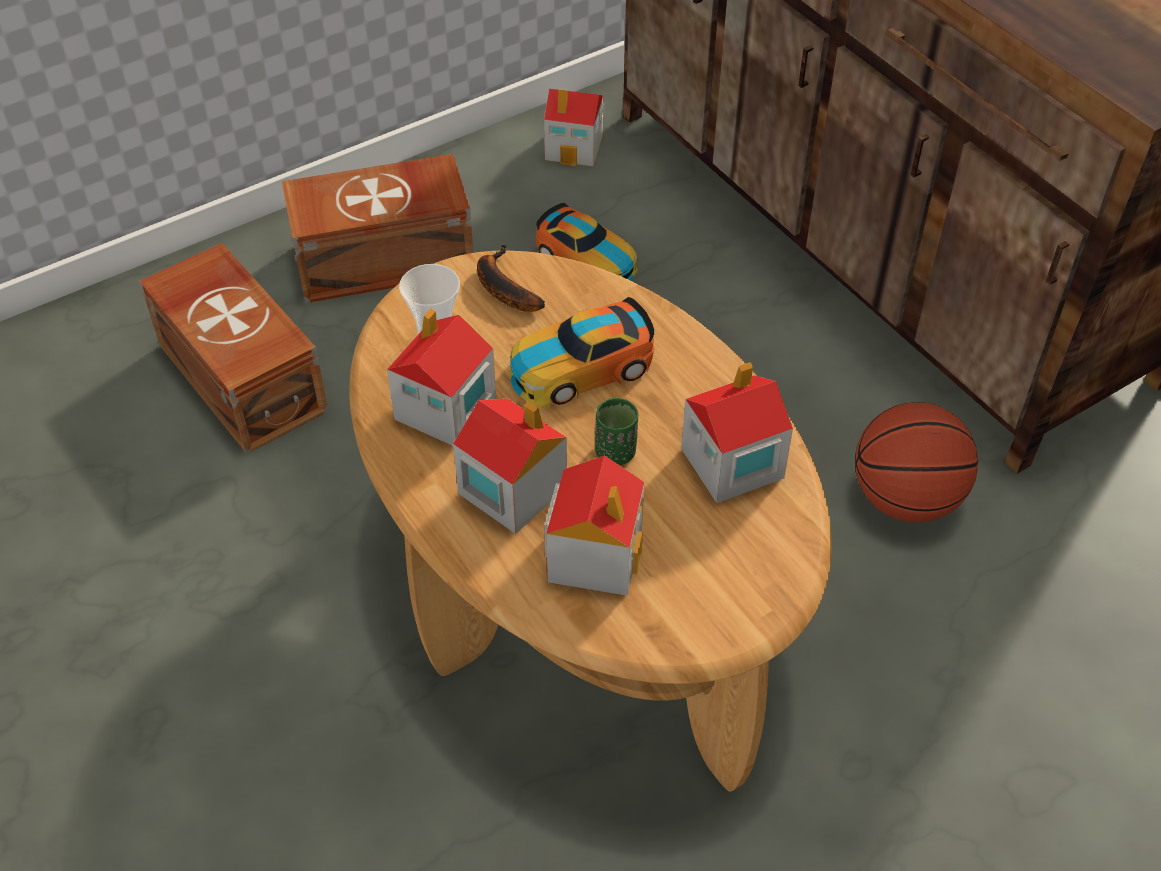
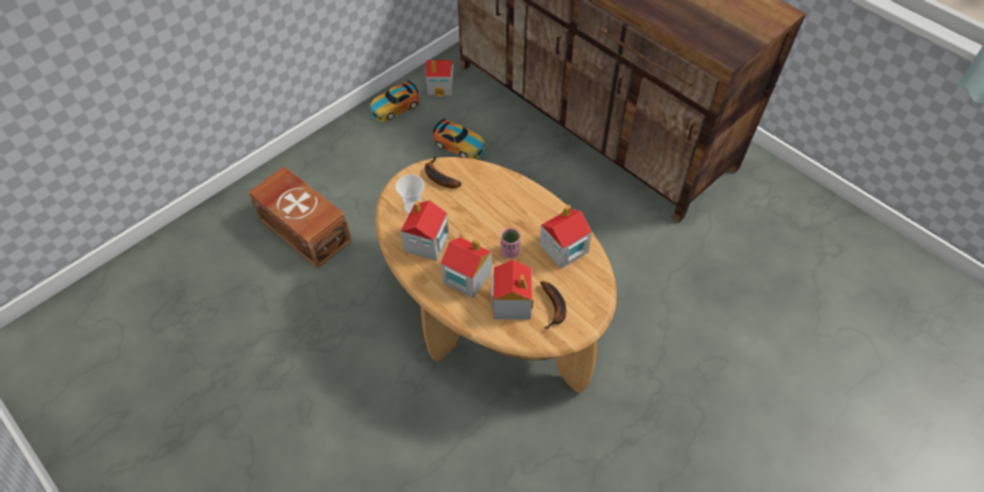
camera: 10 degrees left, 5 degrees up
(387, 261) = (362, 159): brown storage box -> none
(580, 367) = (484, 212): toy car -> toy car (394, 107)
(615, 452) = (510, 252): green cup -> pink cup
(685, 580) = (554, 308): none -> banana
(905, 499) = (631, 242): basketball -> none

